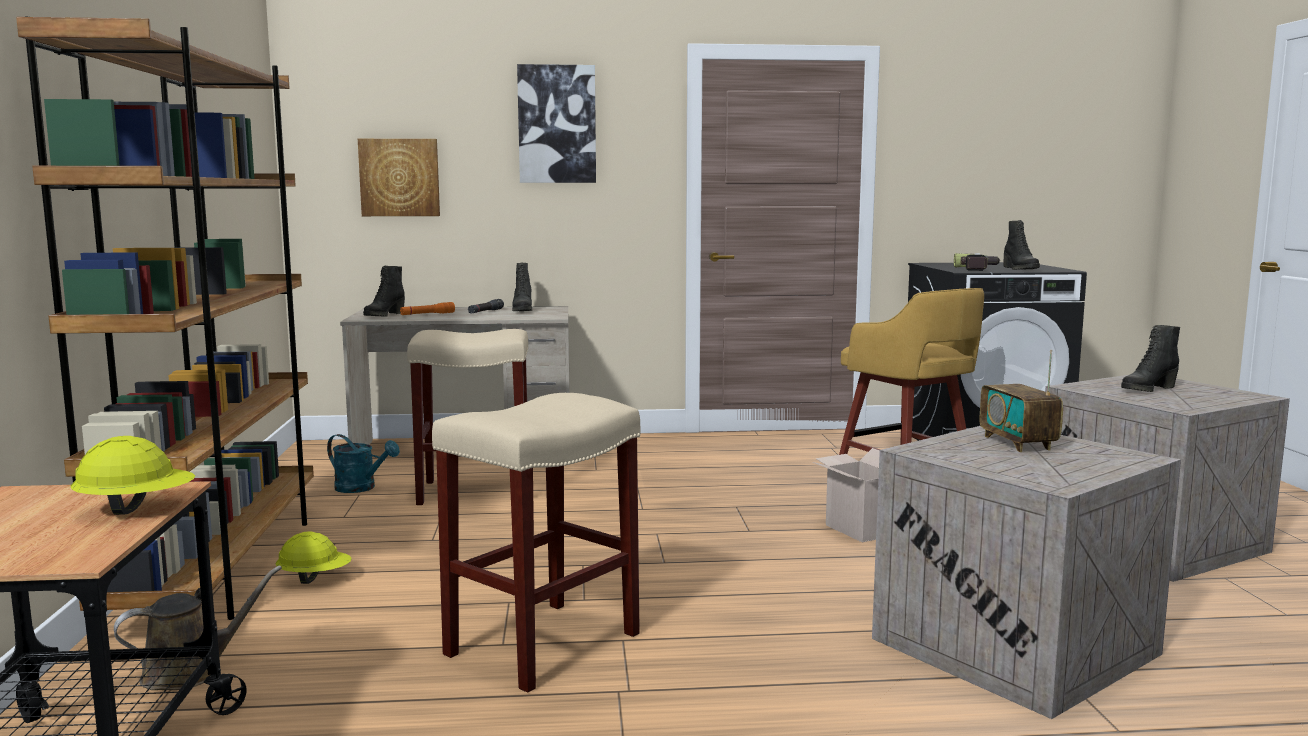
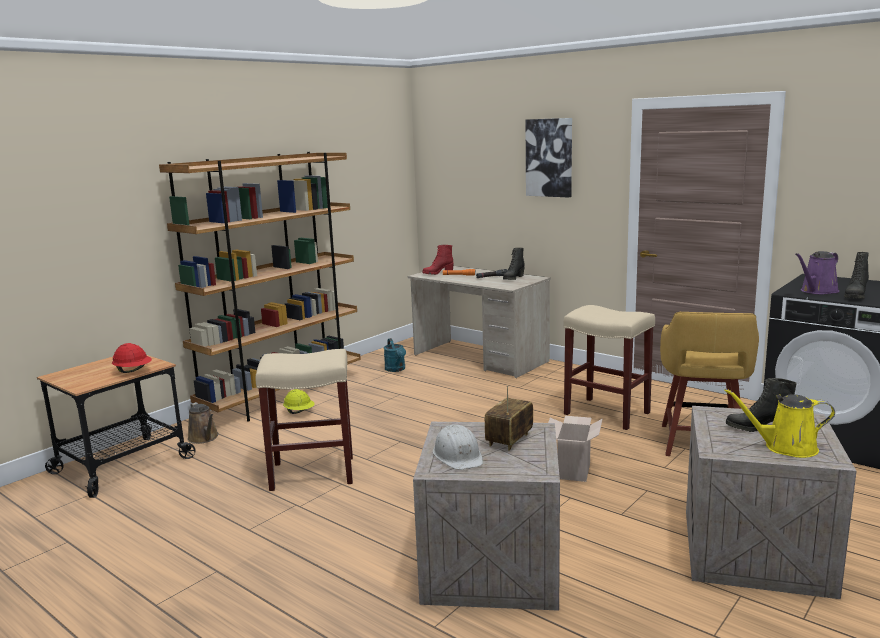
camera: 45 degrees right, 5 degrees up
(137, 509) = (133, 371): yellow hard hat -> red hard hat
(190, 672) = (204, 438): brown watering can -> brown watering can turned 45 degrees clockwise
(383, 315) = (437, 273): black boot -> red boot
(399, 177) = (467, 189): picture -> none
(473, 492) = (436, 385): beige stool -> beige stool (605, 413)
(979, 269) = (817, 291): power drill -> purple watering can
(1027, 467) = (458, 456): none -> white hard hat
(1207, 396) = (785, 447): none -> yellow watering can

